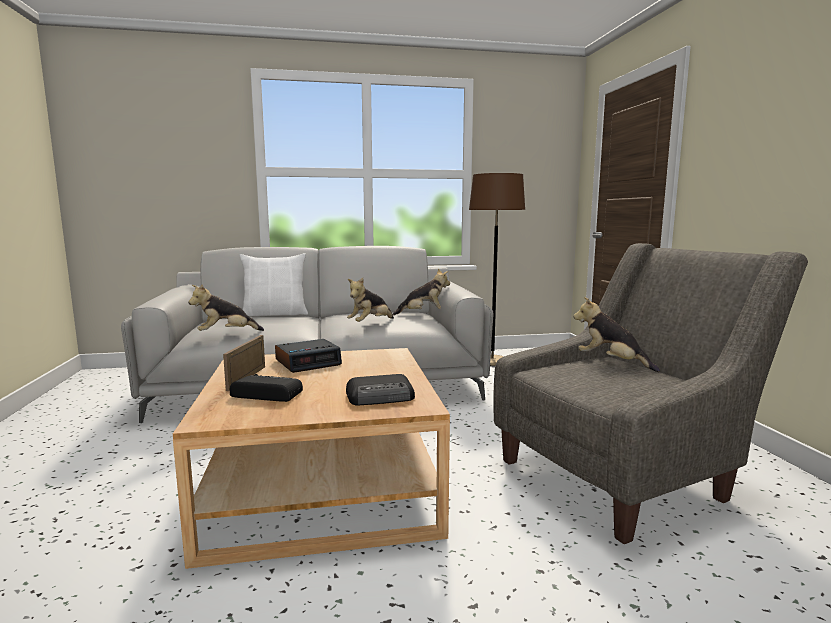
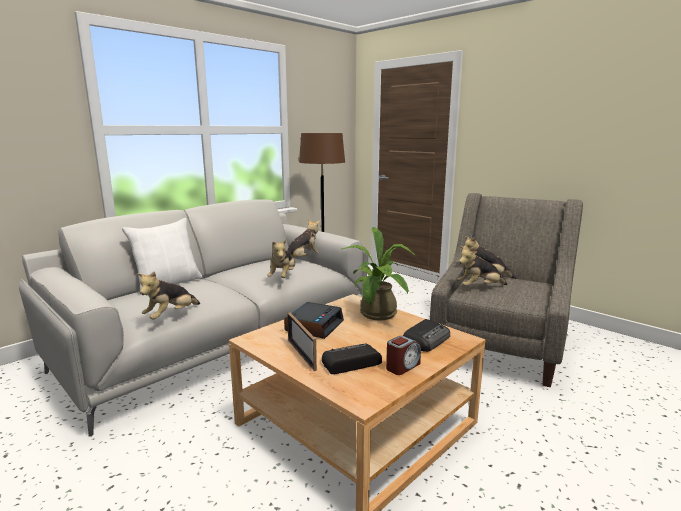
camera: 35 degrees left, 5 degrees up
(301, 409) = (402, 366): none -> alarm clock
(384, 368) = (377, 316): none -> potted plant
(571, 369) = (479, 288): none -> plush toy

